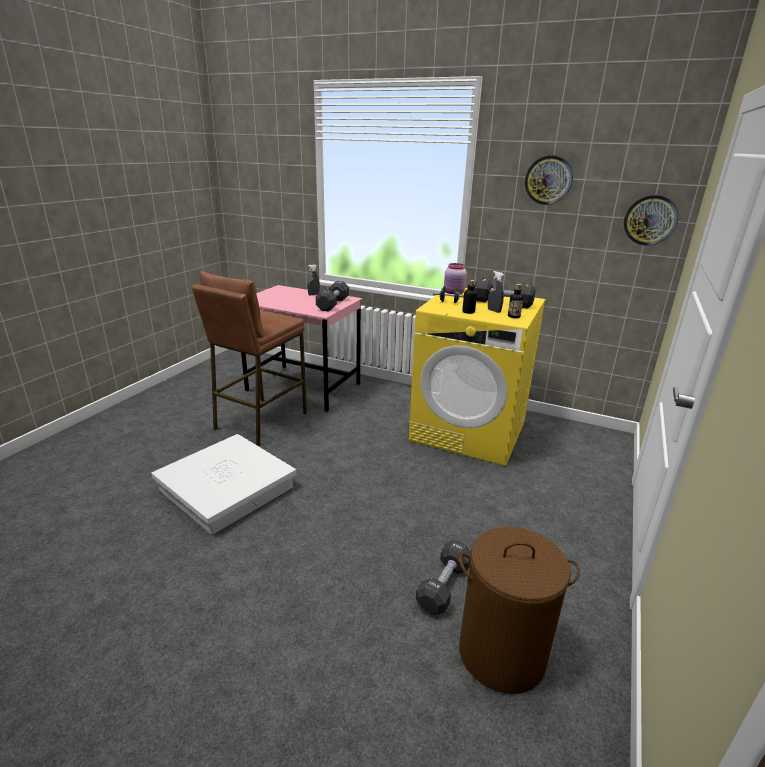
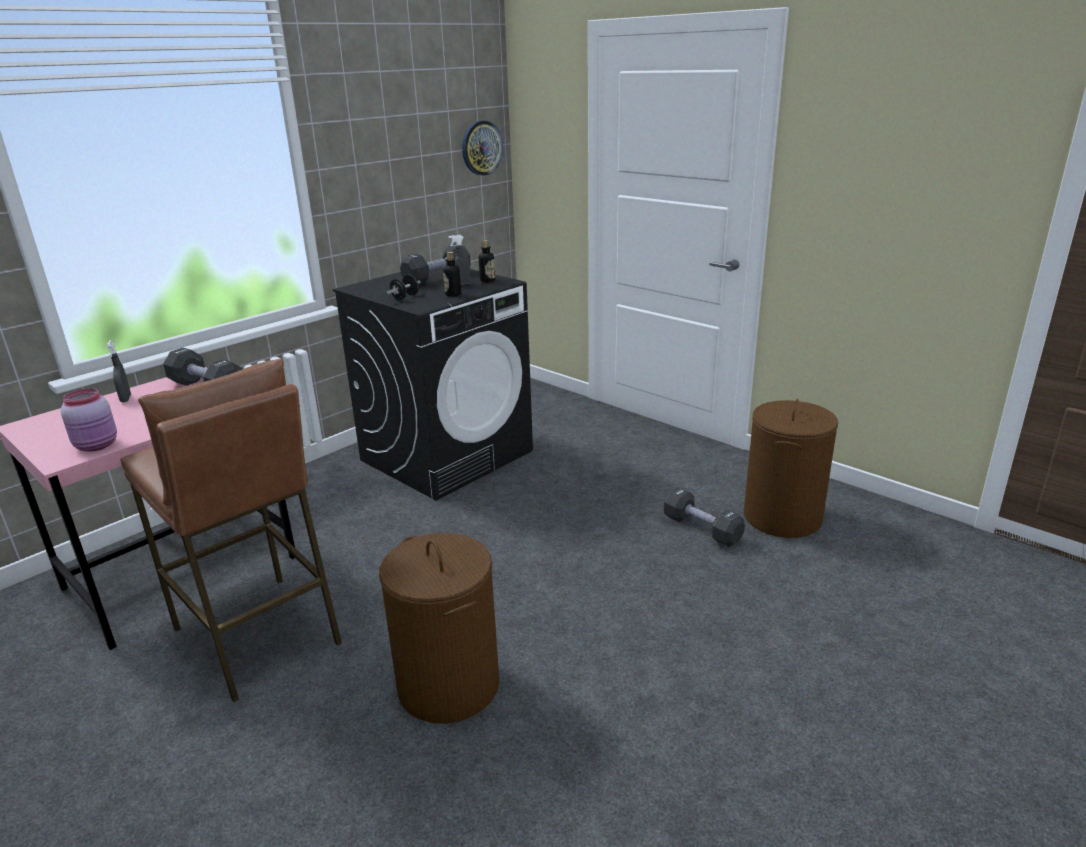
camera: 70 degrees left, 0 degrees up
(227, 488) = (448, 685): white storage box -> brown laundry basket
(454, 293) = (372, 291): pink jar -> pink jar (98, 445)
(469, 431) = (447, 455): yellow washing machine -> black washing machine
(548, 180) = (386, 119): wall clock -> none

